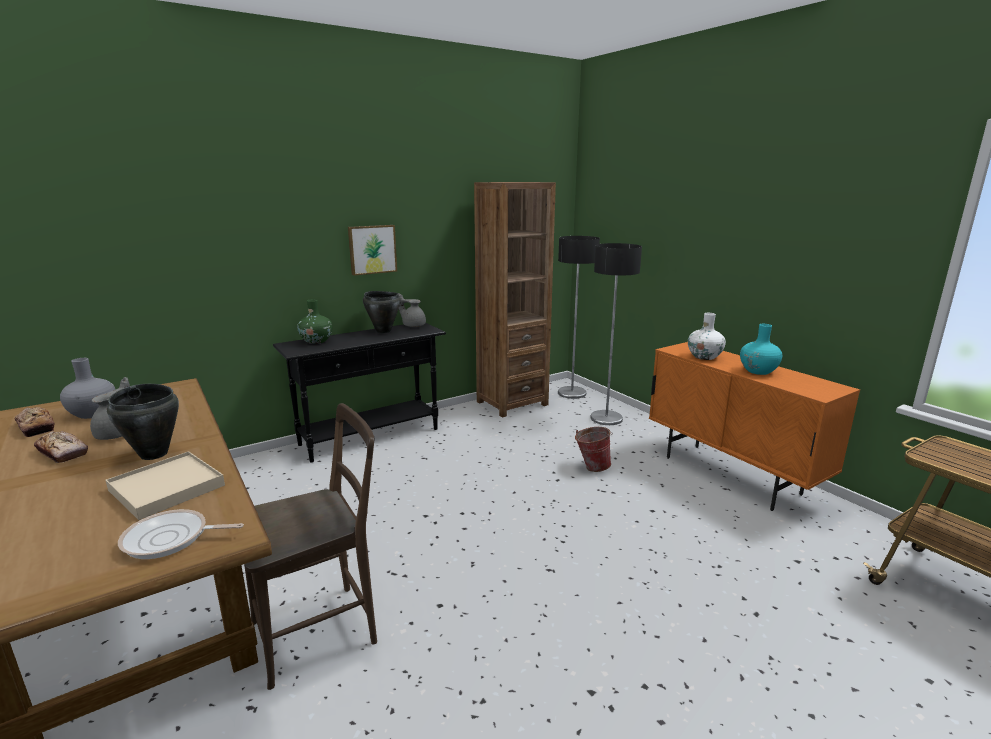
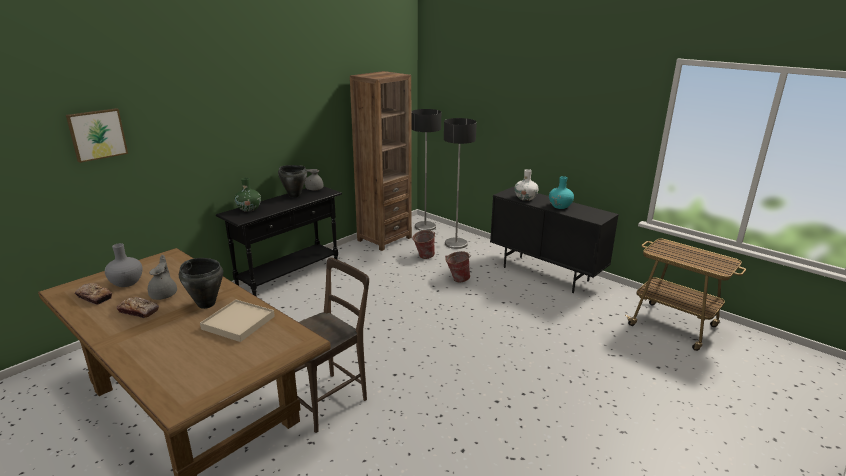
camera: 15 degrees left, 5 degrees up
(170, 539) = (271, 348): frying pan -> none
(372, 249) = (280, 134): picture -> picture (97, 134)
(555, 431) = (423, 257): none -> bucket
(731, 475) = (545, 274): orange cabinet -> black cabinet

